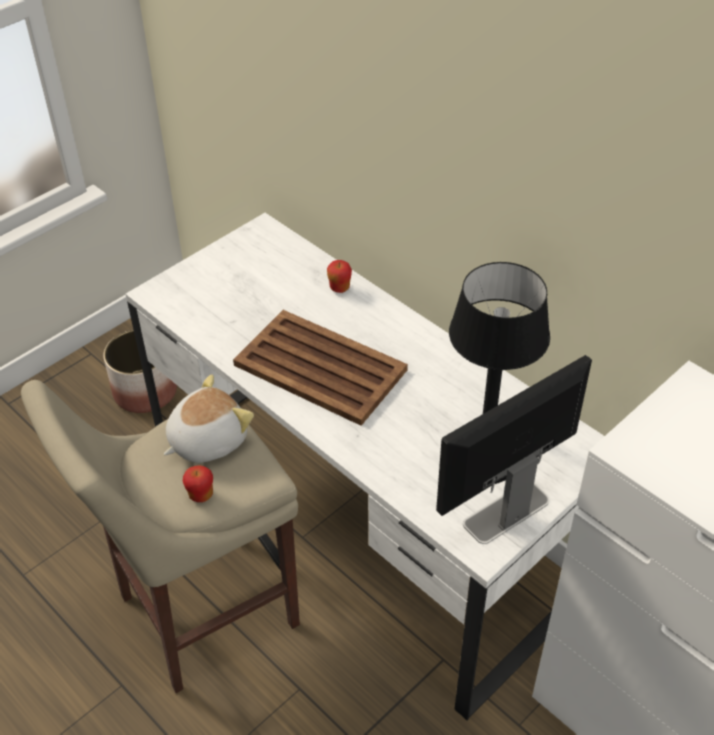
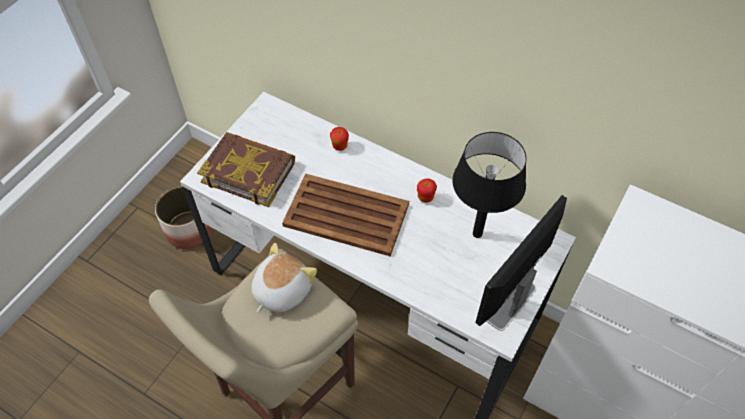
camera: 15 degrees left, 10 degrees up
(201, 495) = (292, 336): apple -> apple (425, 198)
(213, 297) = (249, 172): none -> book

